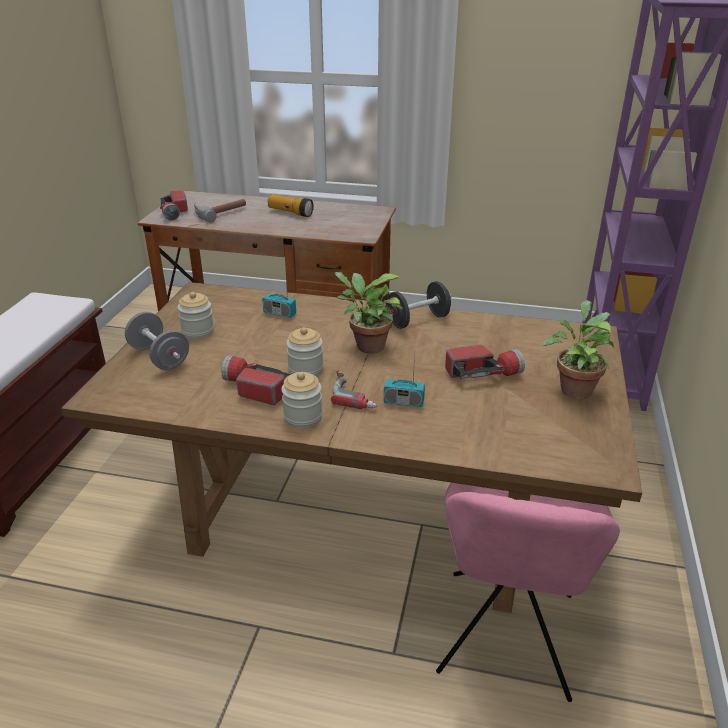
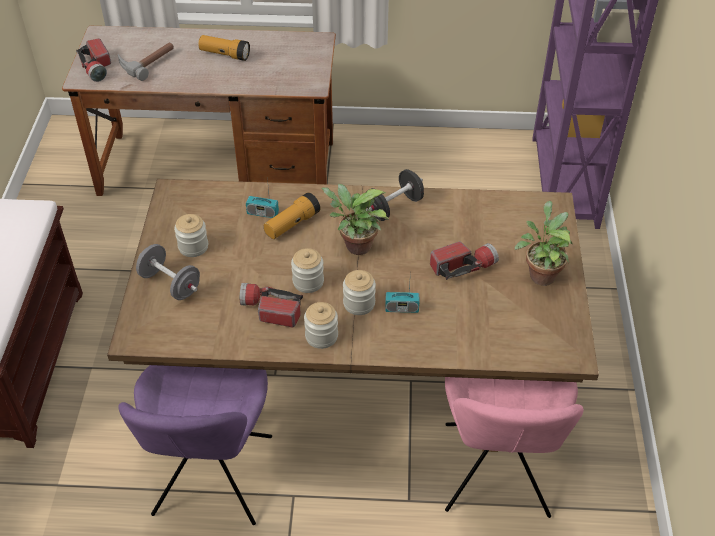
camera: 10 degrees left, 15 degrees up
(174, 595) = (212, 480): none -> purple chair
(306, 324) = (292, 224): none -> flashlight
(355, 393) = (359, 303): power drill -> jar

